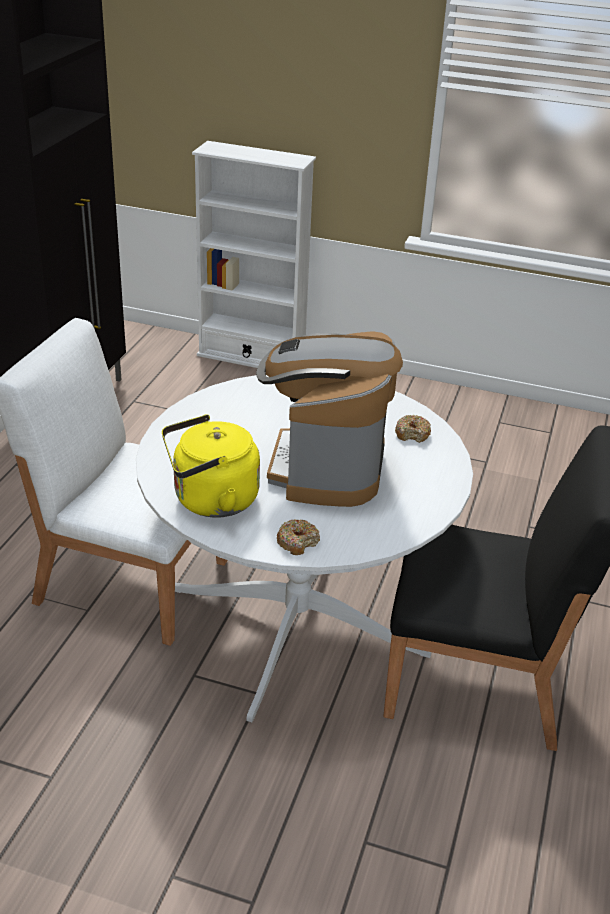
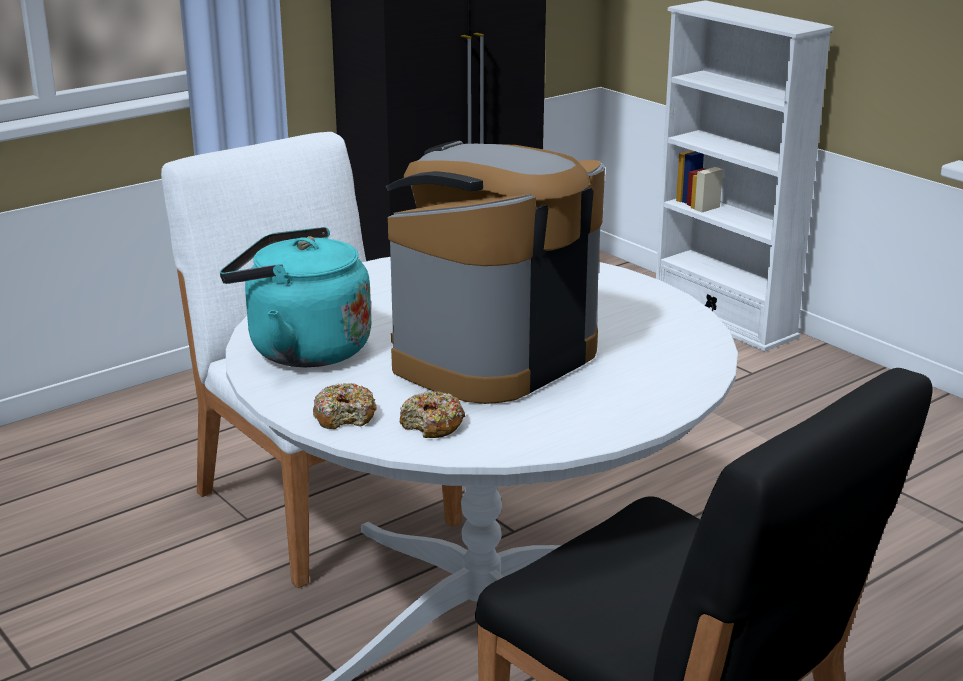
camera: 35 degrees right, 10 degrees down
(211, 500) = (301, 349): yellow kettle -> turquoise kettle
(412, 434) = (665, 353): donut -> donut (432, 425)

